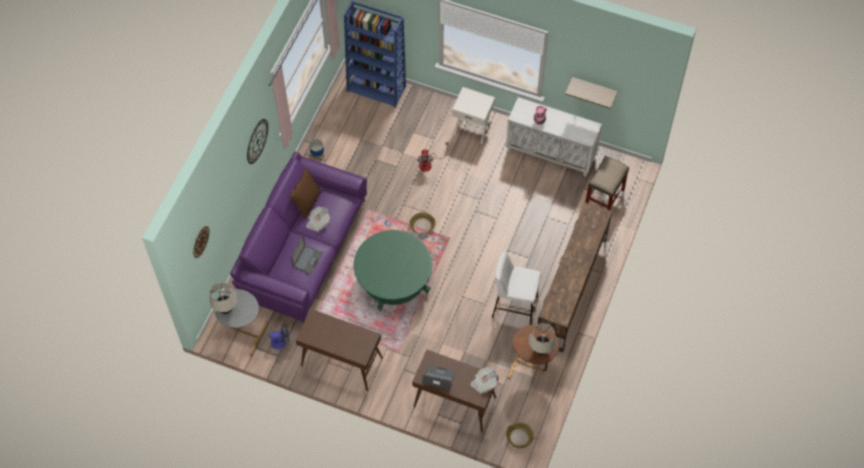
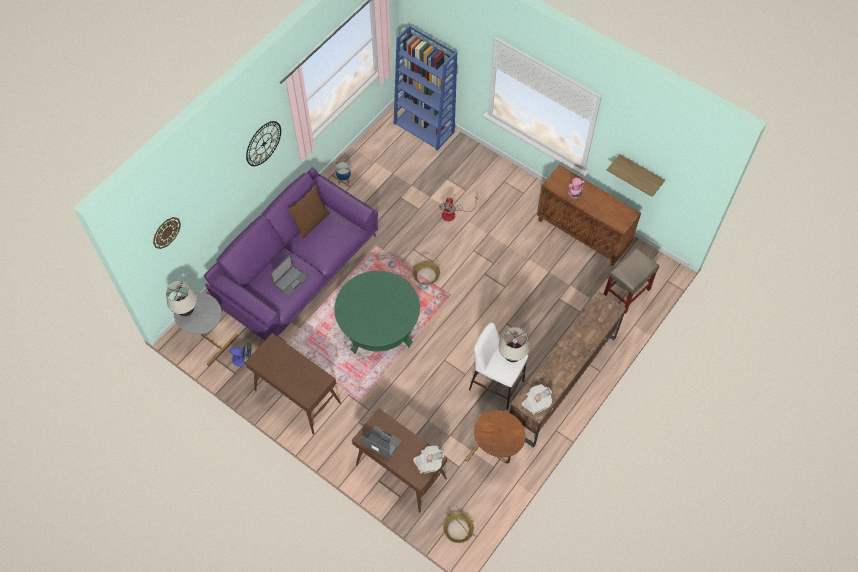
camera: 15 degrees right, 0 degrees up
(318, 222) = (314, 245): newspaper -> newspaper (536, 402)
(473, 127) = (509, 188): white nightstand -> none
(541, 350) = (503, 441): beige table lamp -> beige table lamp (512, 357)
(551, 153) = (583, 234): white cabinet -> brown cabinet

